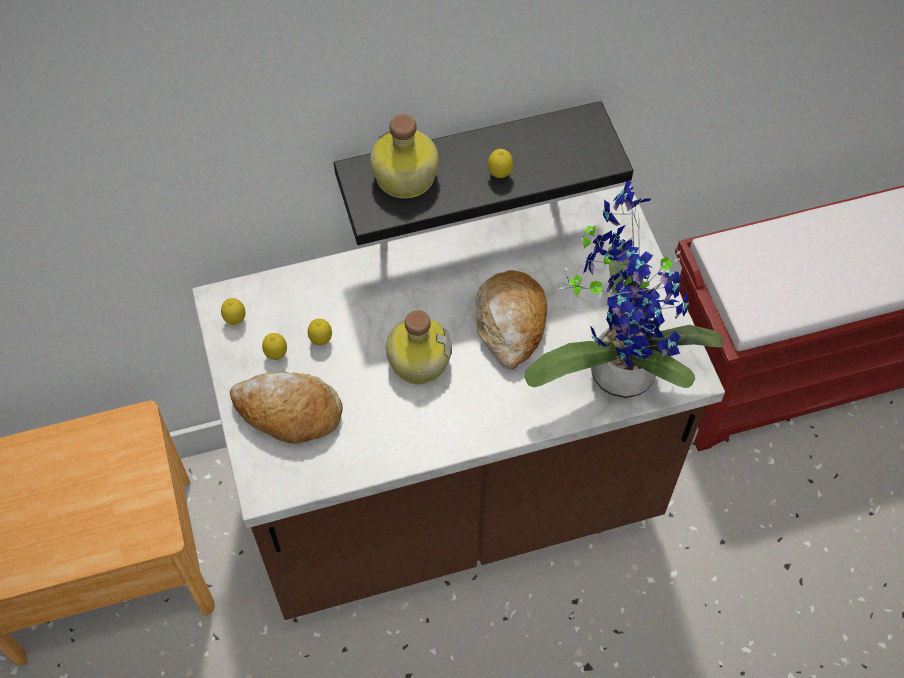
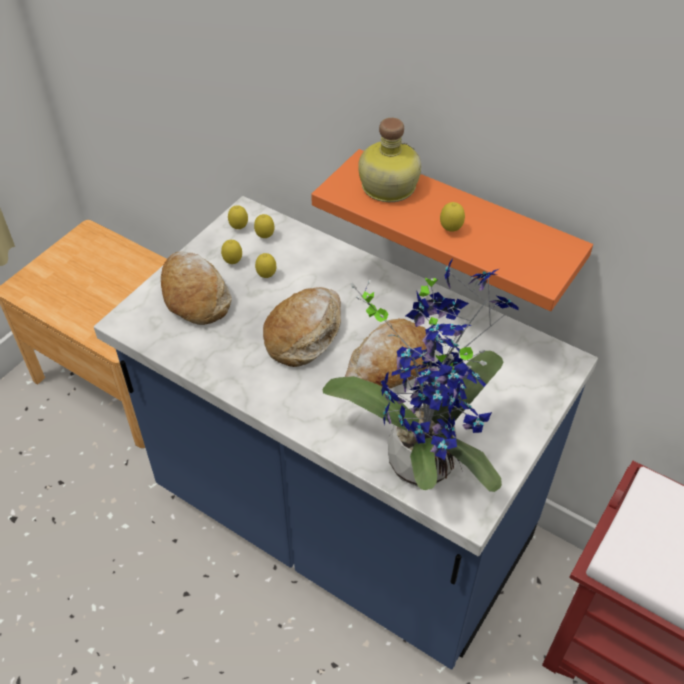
camera: 50 degrees right, 10 degrees down
(269, 308) = (265, 237): none -> lemon
(417, 359) = (304, 333): bottle -> bread
(452, 496) = (342, 521): brown counter -> blue counter
(468, 163) = (464, 231): black shelf -> orange shelf

